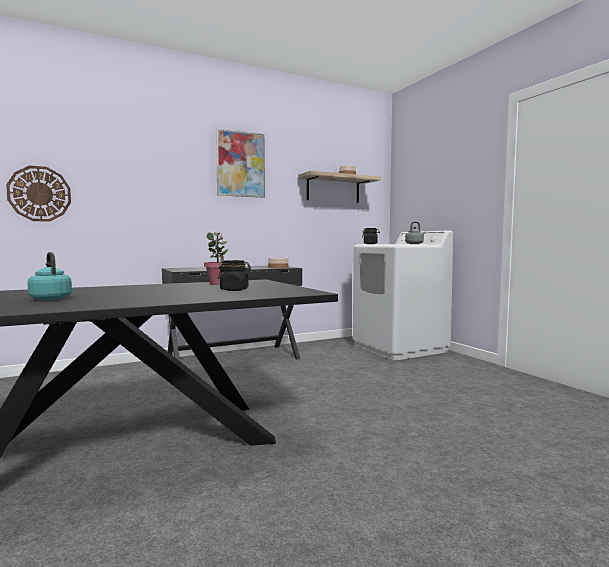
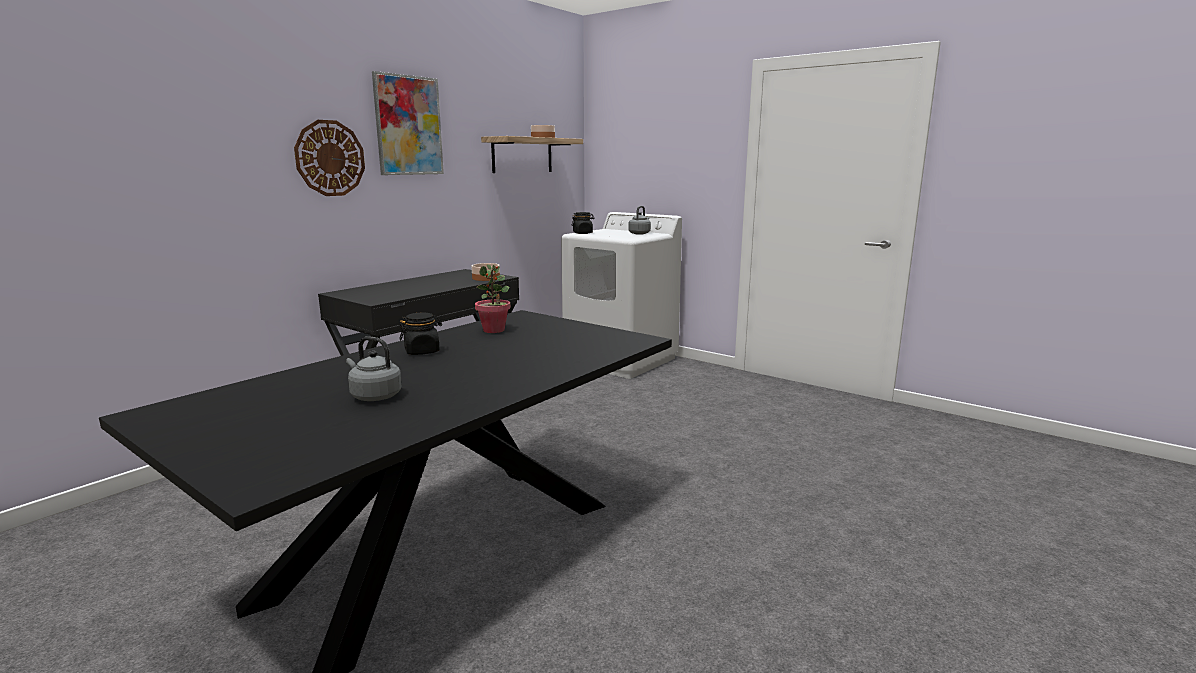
camera: 25 degrees left, 10 degrees up
(39, 194) = (113, 194): wall clock -> wall clock (330, 158)
(50, 298) = (374, 396): turquoise kettle -> grey kettle
(234, 290) = (548, 343): black jar -> black jar (422, 351)

